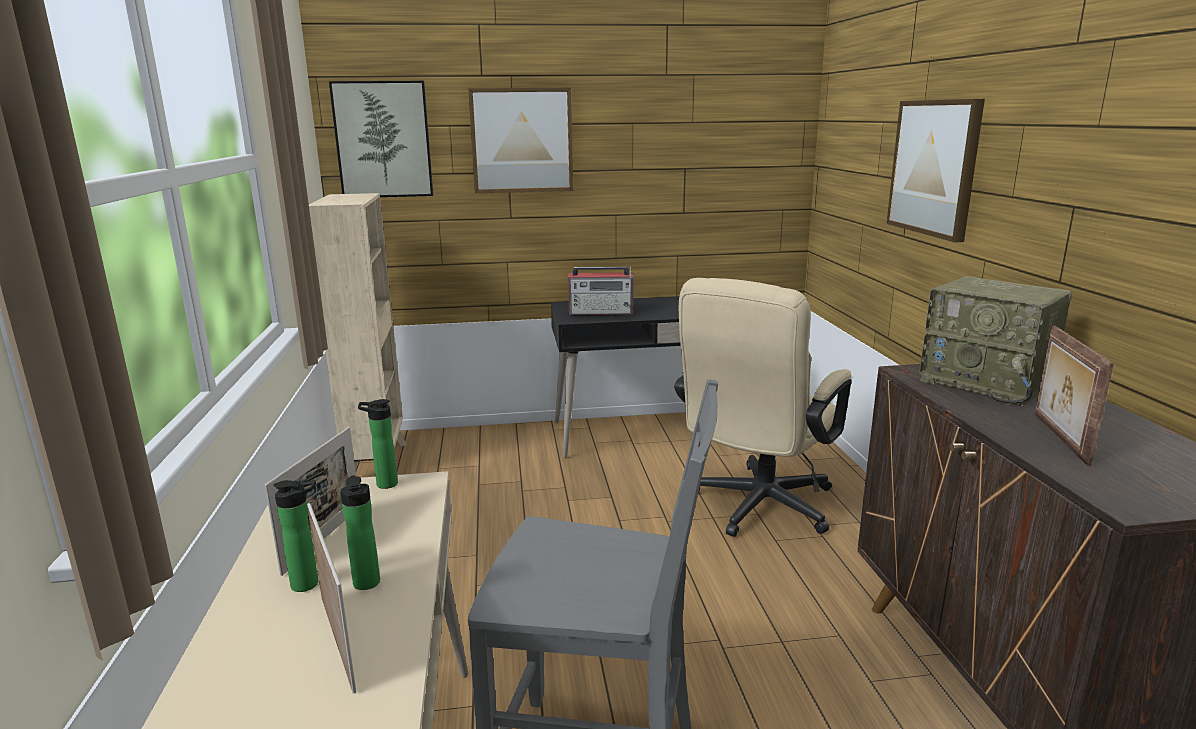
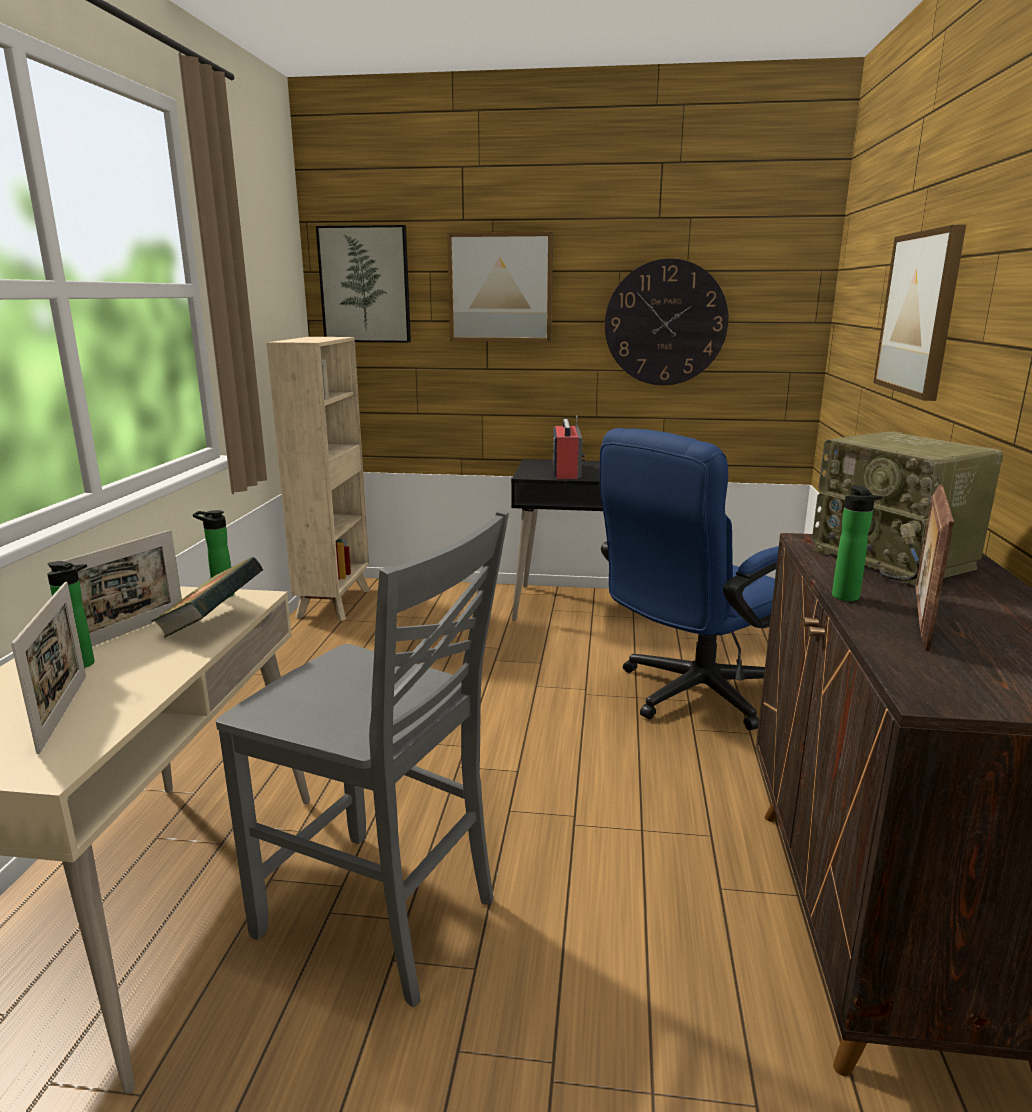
camera: 15 degrees right, 0 degrees up
(367, 585) = (129, 672): bottle -> bottle (847, 598)
(406, 518) = (213, 624): none -> book
(602, 312) = (566, 471): radio -> radio turned 105 degrees counterclockwise
(676, 170) = (665, 323): none -> wall clock
(756, 509) = (689, 695): beige office chair -> blue office chair

